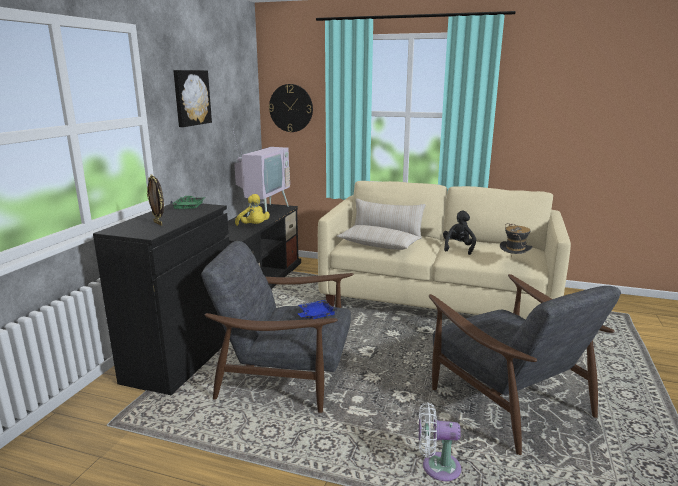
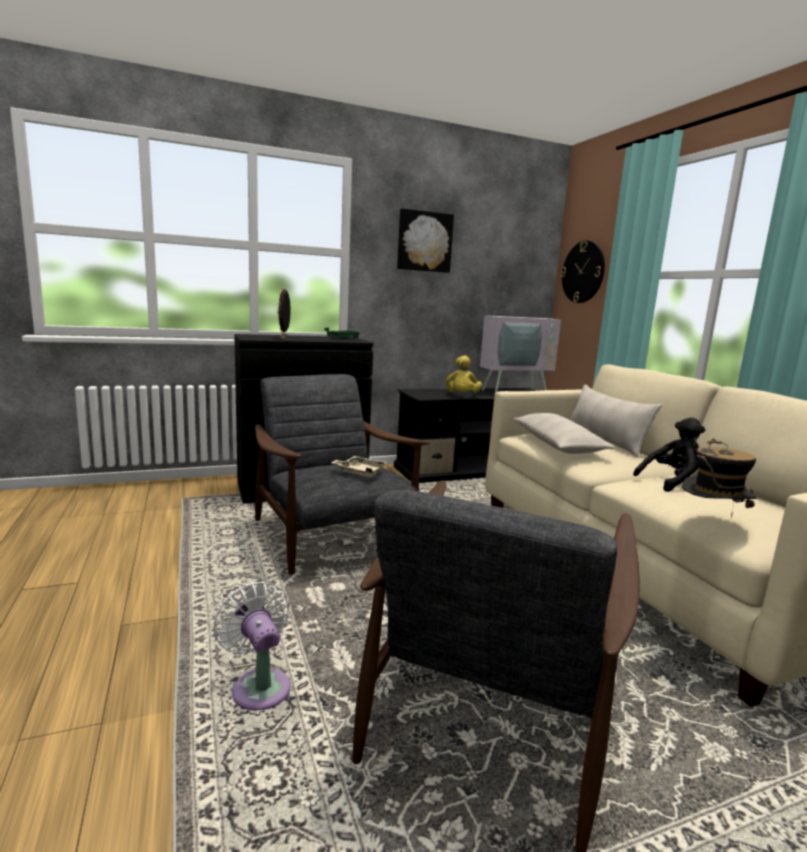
camera: 50 degrees right, 5 degrees down
(316, 315) = (360, 472): blue tray -> beige tray

